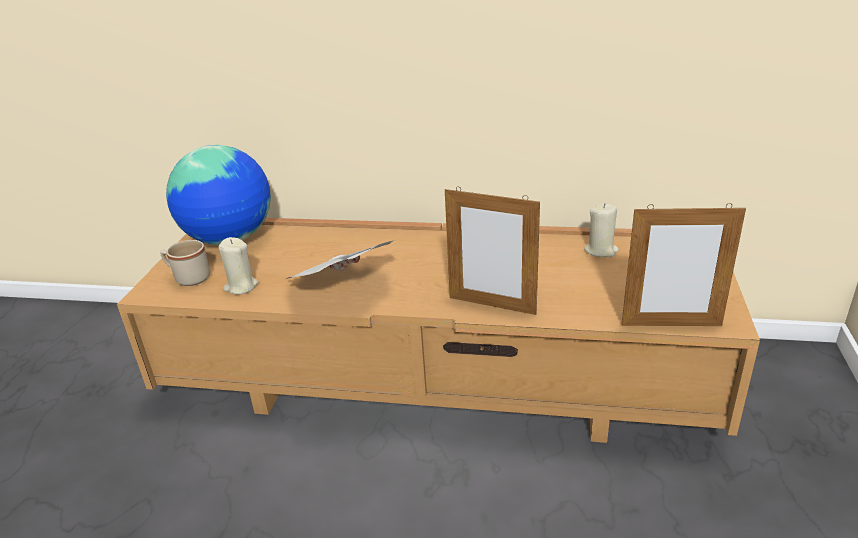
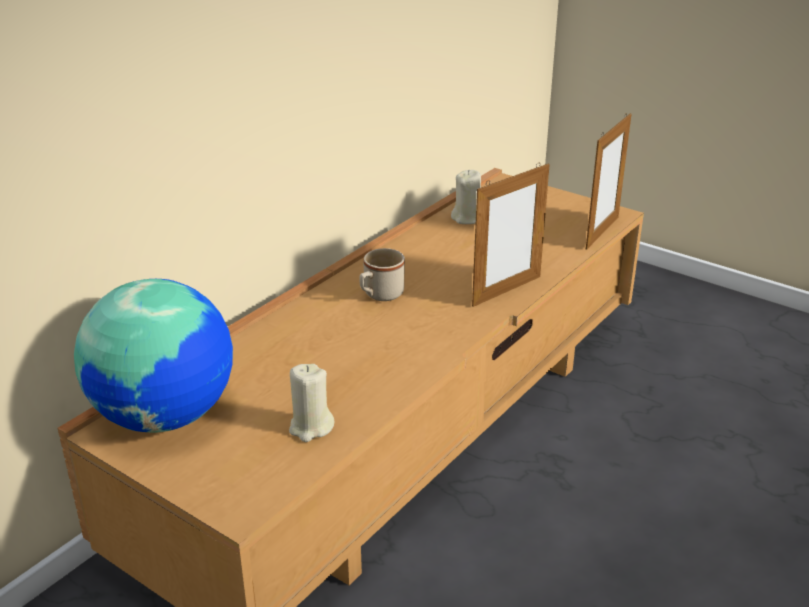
camera: 65 degrees left, 0 degrees up
(188, 278) = (238, 467): beige mug -> beige mug (379, 295)
(342, 287) = (388, 359): newspaper -> none

